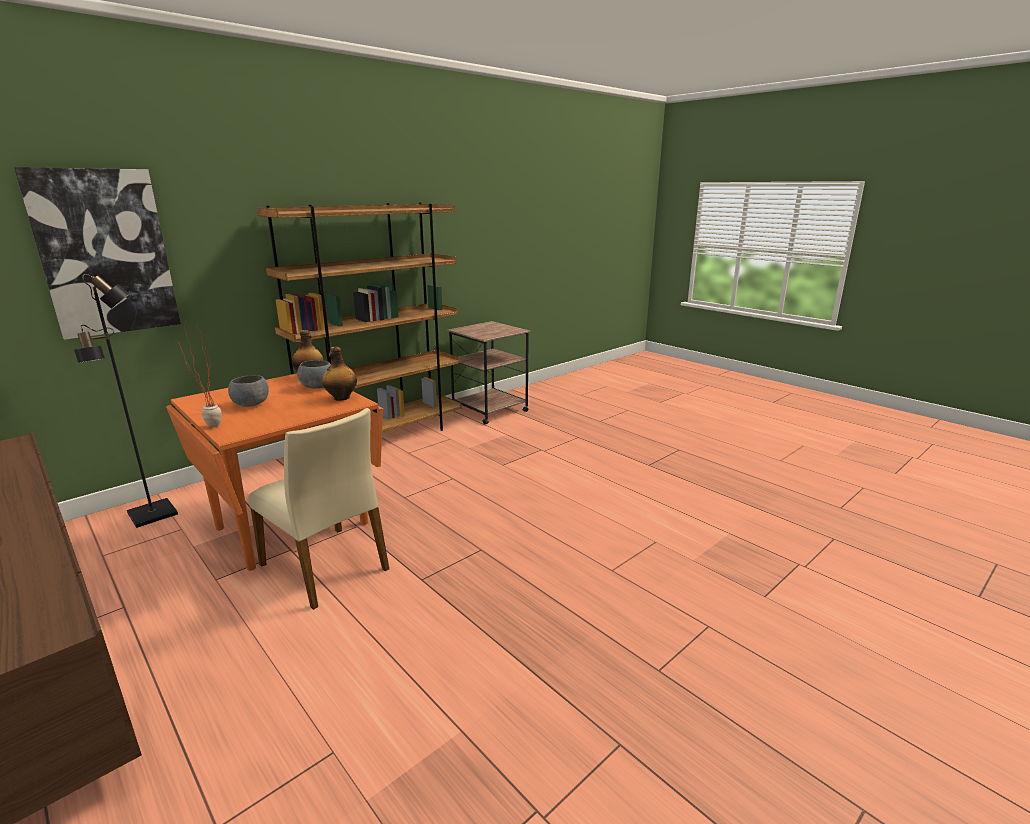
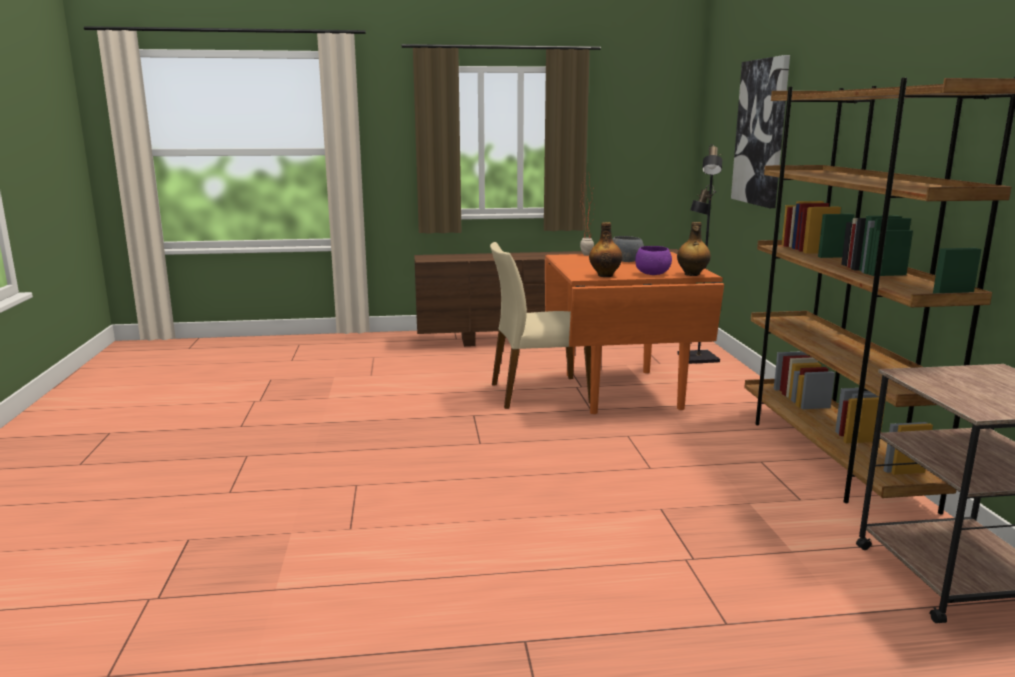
camera: 125 degrees right, 5 degrees down
(318, 387) = (652, 274): grey bowl -> purple bowl

